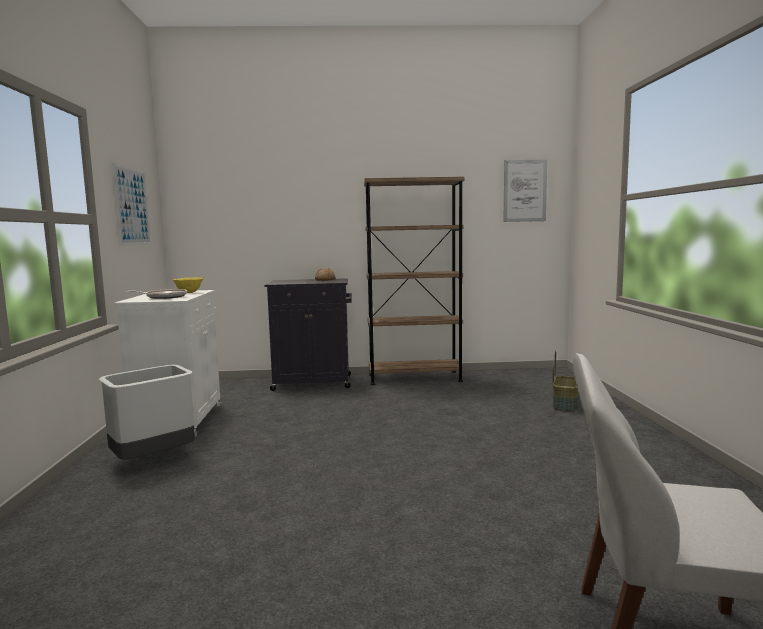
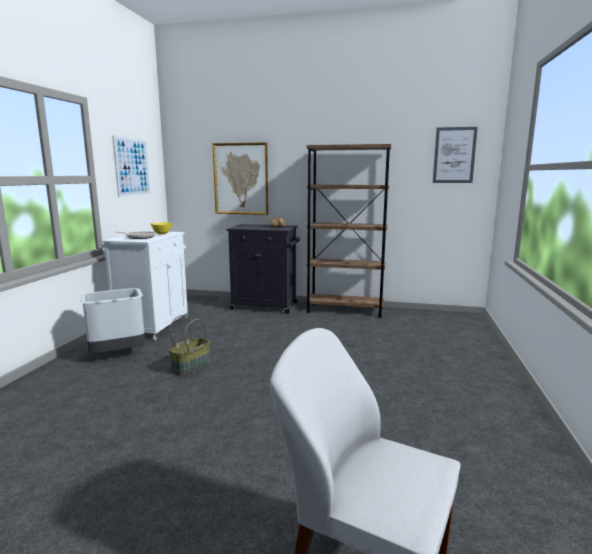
camera: 15 degrees right, 5 degrees up
(272, 222) = (241, 179): none -> picture
(564, 405) = (453, 349): basket -> basket (191, 366)

